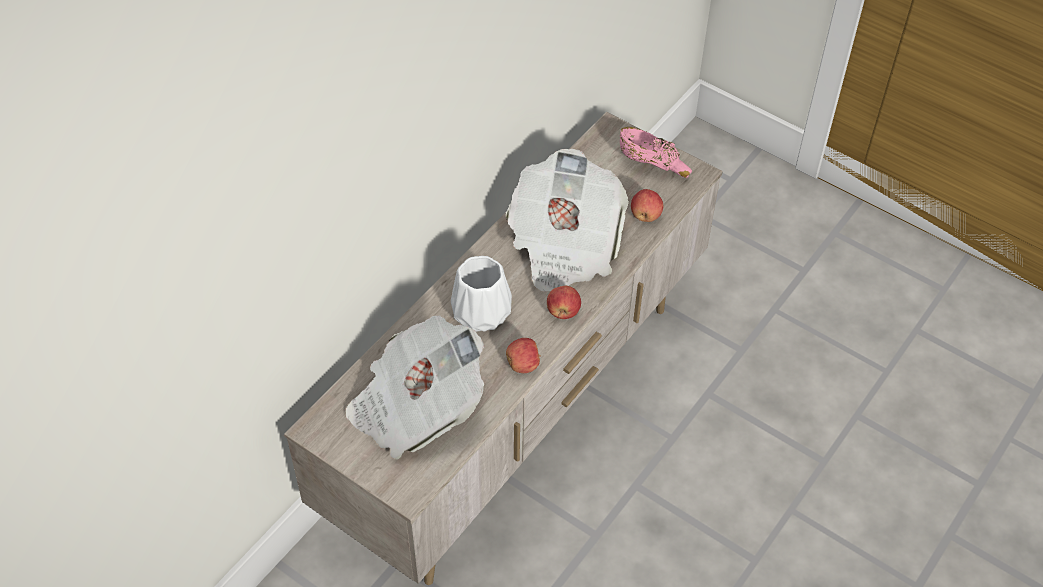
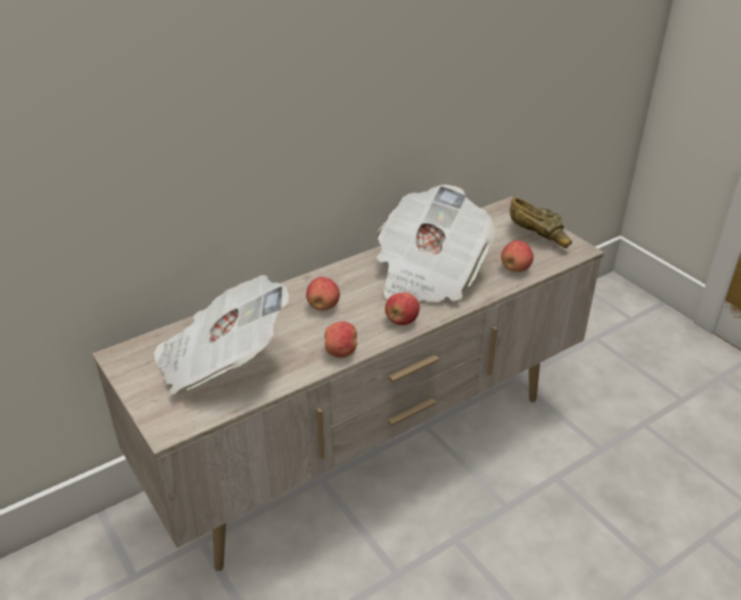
camera: 20 degrees right, 15 degrees down
(480, 314) = (323, 306): white vase -> apple
(655, 163) = (541, 235): pink bowl -> brown bowl

